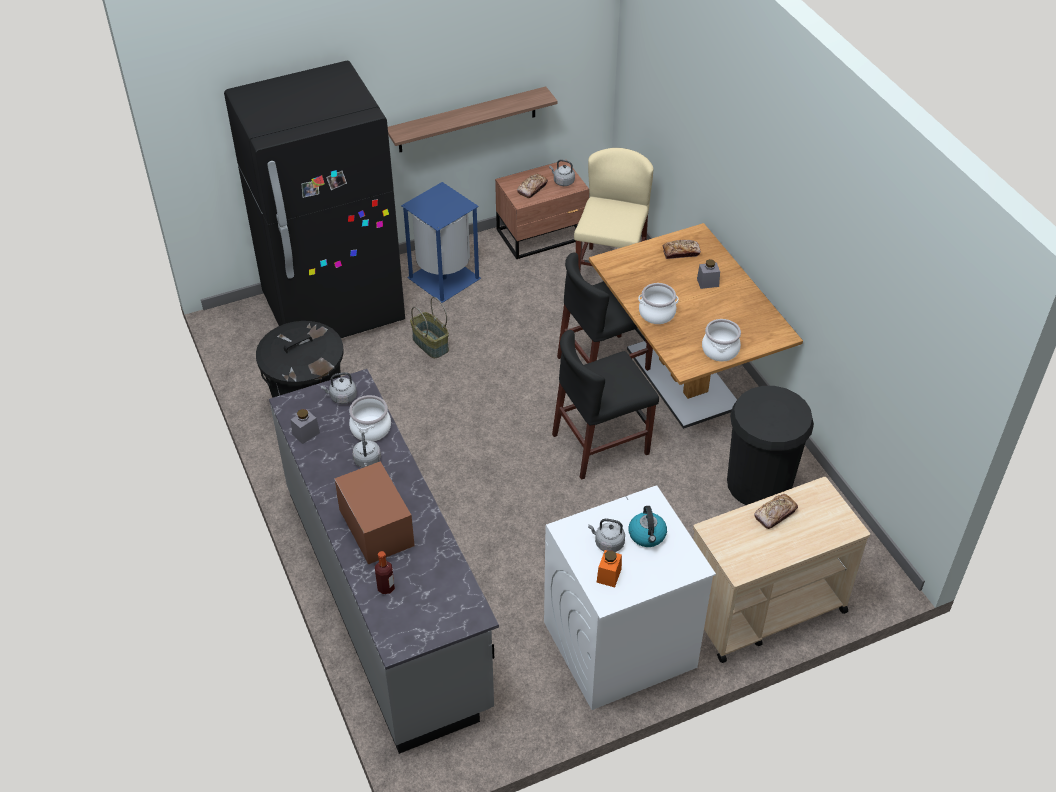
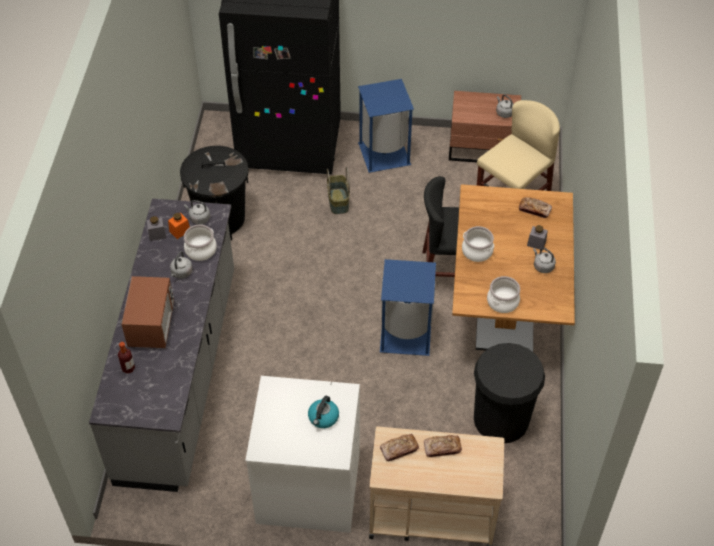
camera: 30 degrees right, 5 degrees up
(467, 120) = (436, 37): shelf -> none
(532, 189) = (476, 109): bread -> bread (399, 449)
(600, 444) = (405, 333): black chair -> blue trash can
(607, 543) = (291, 410): grey kettle -> grey kettle (542, 266)
(609, 575) = (274, 433): orange jar -> orange jar (180, 231)

